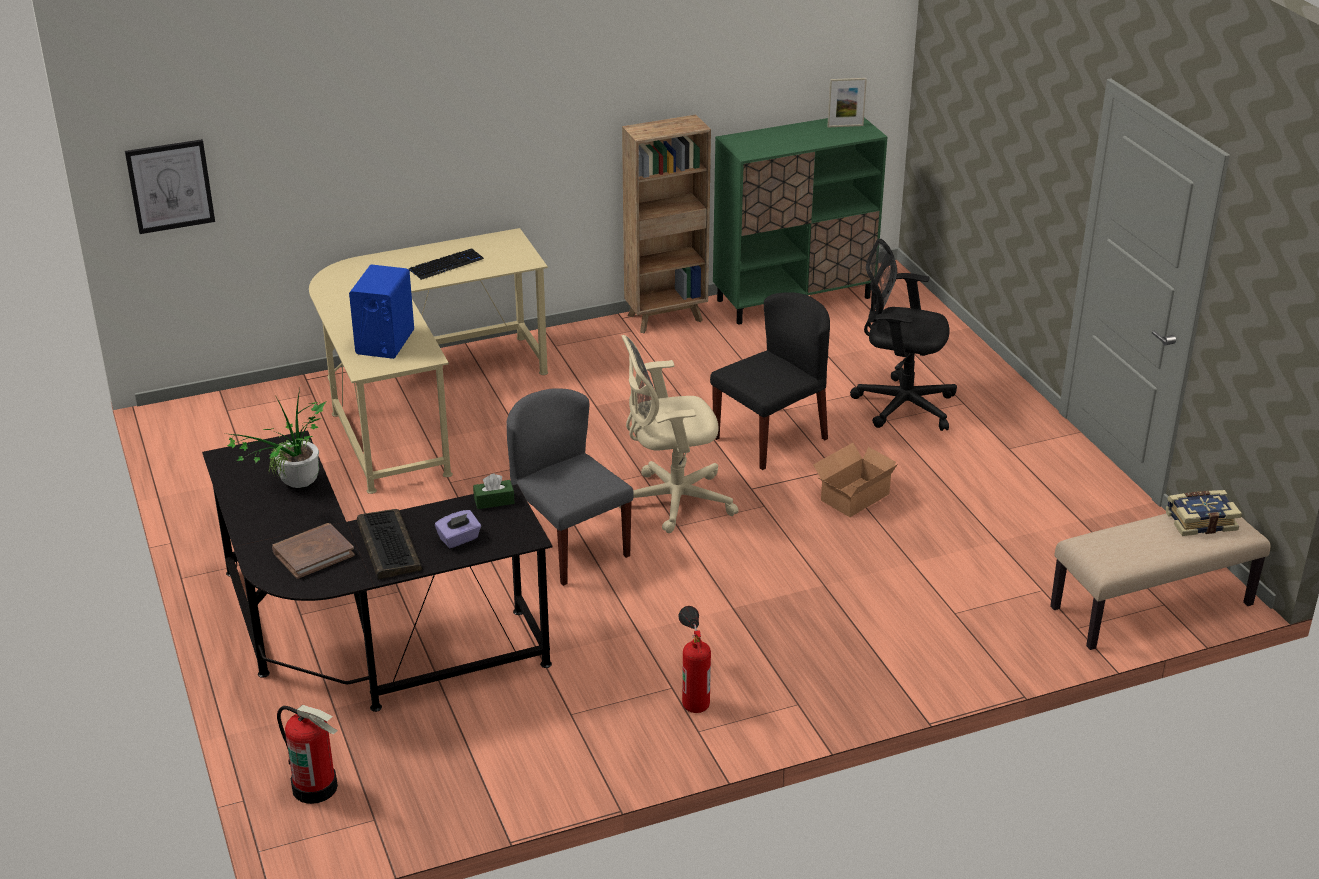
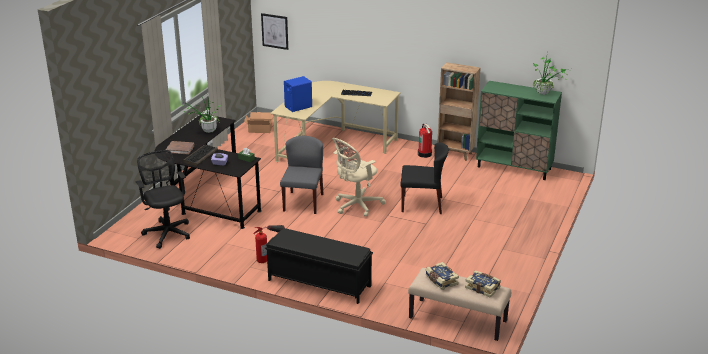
camera: 45 degrees right, 5 degrees down
(315, 787) = (139, 223): fire extinguisher -> fire extinguisher (425, 154)
(671, 501) = (356, 206): beige office chair -> beige office chair turned 75 degrees counterclockwise
(845, 126) = (546, 94): picture frame -> potted plant
(852, 496) = (416, 234): cardboard box -> cardboard box (259, 129)
(861, 683) = (318, 283): none -> black bench
(900, 404) = (488, 216): black office chair -> black office chair (167, 232)
(1132, 546) = (441, 280): none -> book

